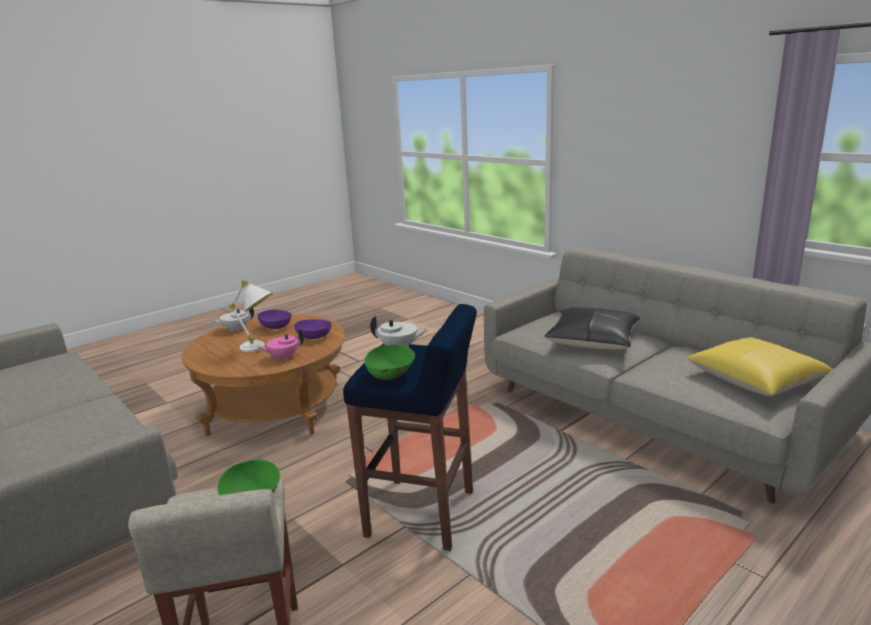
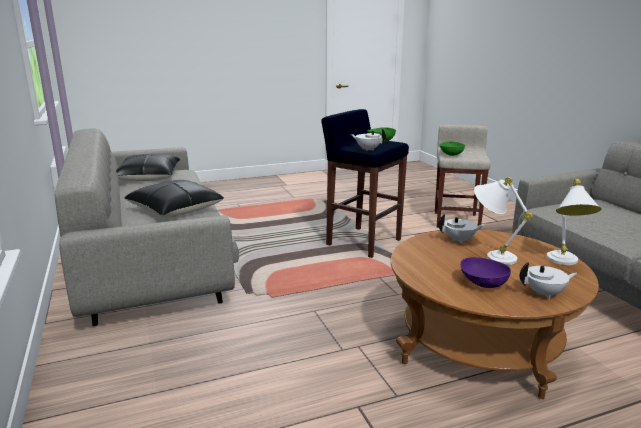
camera: 160 degrees left, 0 degrees up
(200, 353) = (565, 263): none -> white table lamp
(283, 357) = (460, 240): pink teapot -> white teapot
(314, 337) = (427, 257): purple bowl -> none
(755, 379) = (148, 177): yellow pillow -> black pillow

